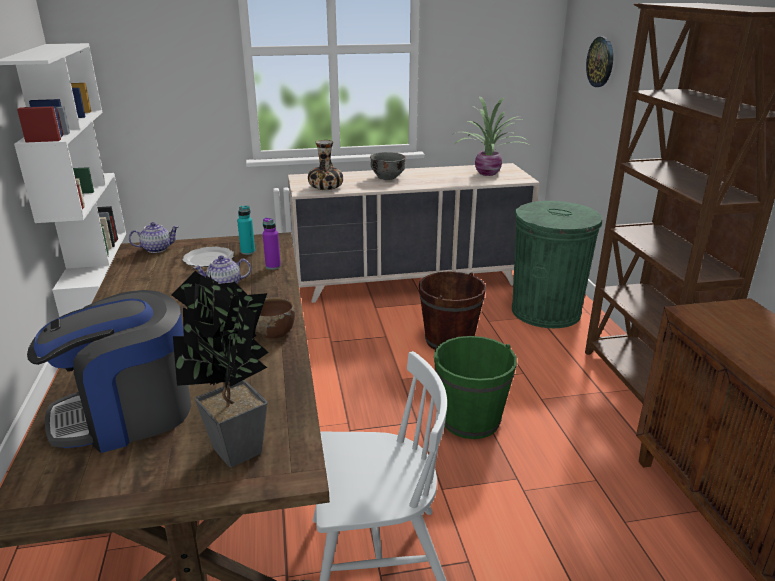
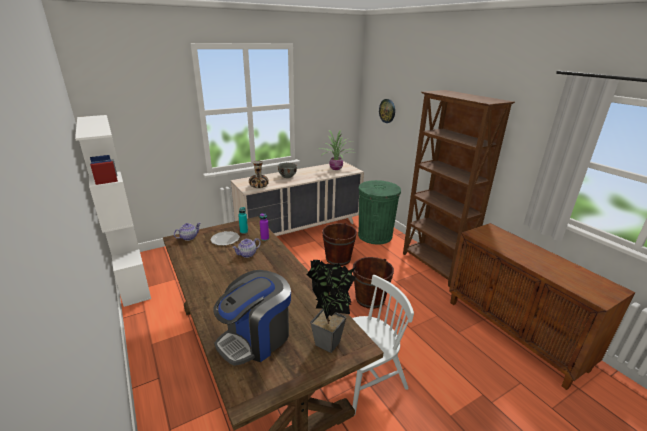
camera: 20 degrees left, 0 degrees up
(274, 332) = (295, 277): brown bowl -> none
(470, 420) = (370, 299): green bucket -> brown bucket

